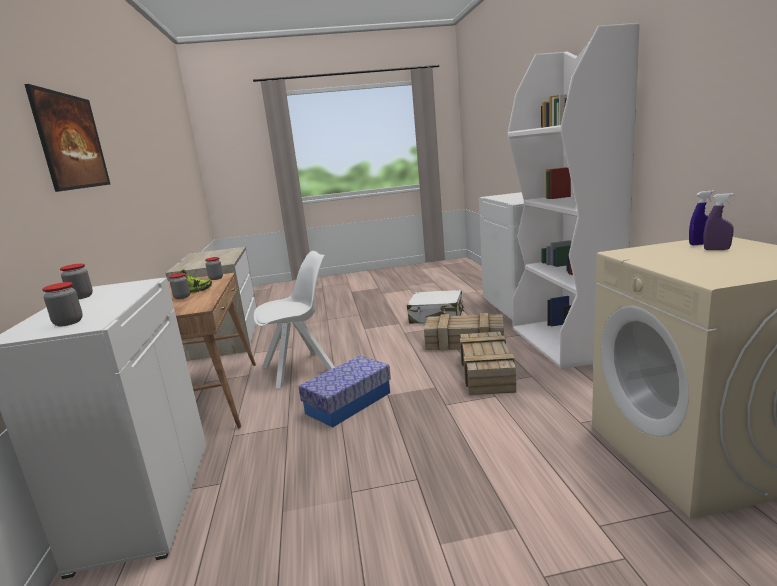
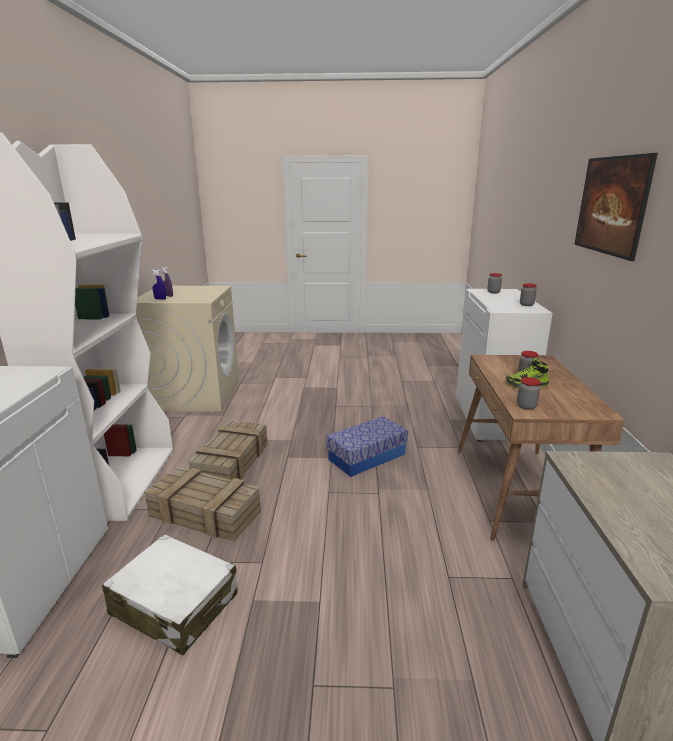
camera: 170 degrees left, 5 degrees up
(301, 368) = (421, 515): white chair -> none

